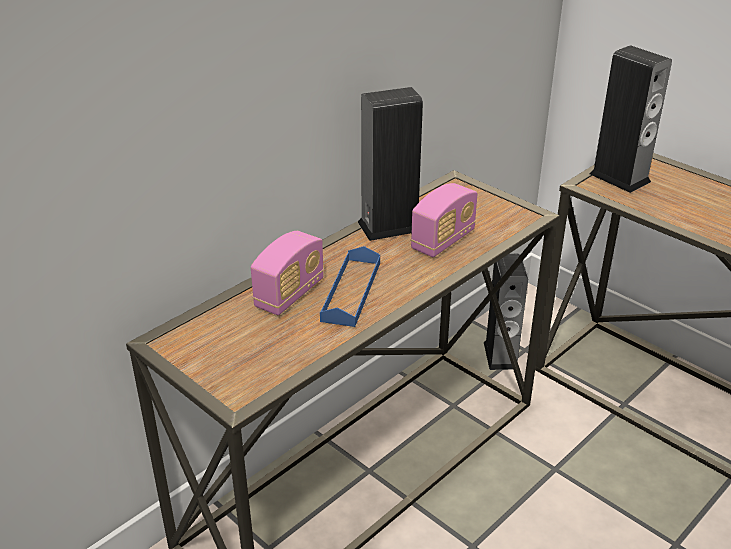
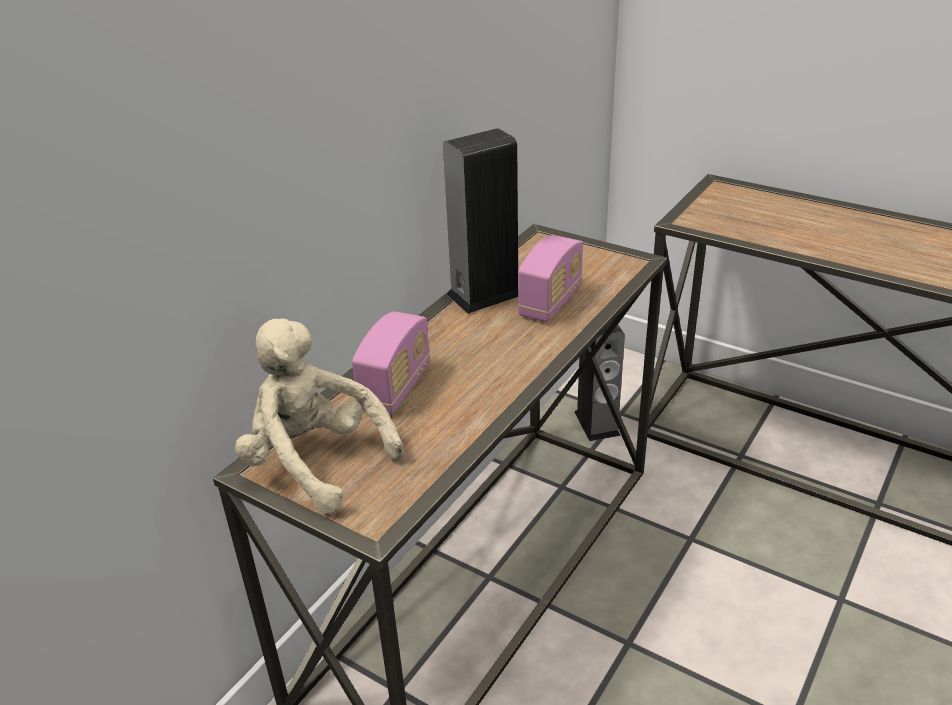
camera: 10 degrees left, 0 degrees up
(207, 343) = (315, 462): none -> beige plush toy
(351, 291) = (467, 374): blue tray -> none
(619, 177) = (714, 210): speaker -> none

